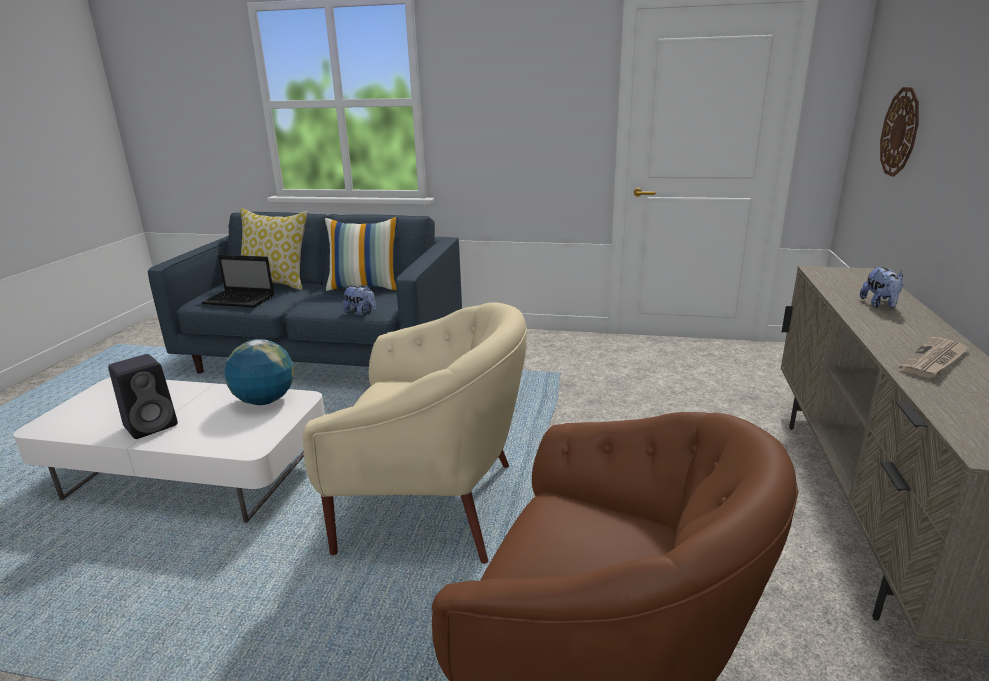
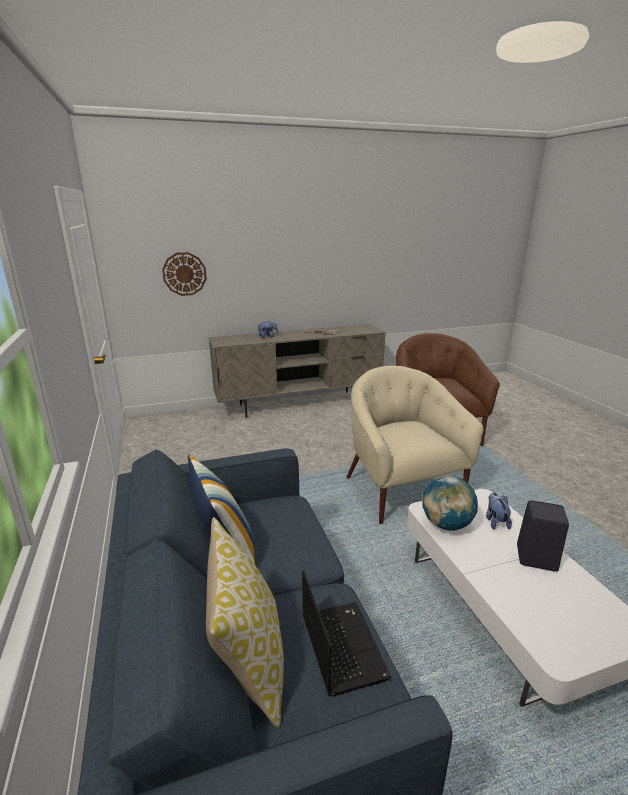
camera: 120 degrees left, 0 degrees up
(360, 312) = (303, 513): plush toy -> plush toy (495, 521)

